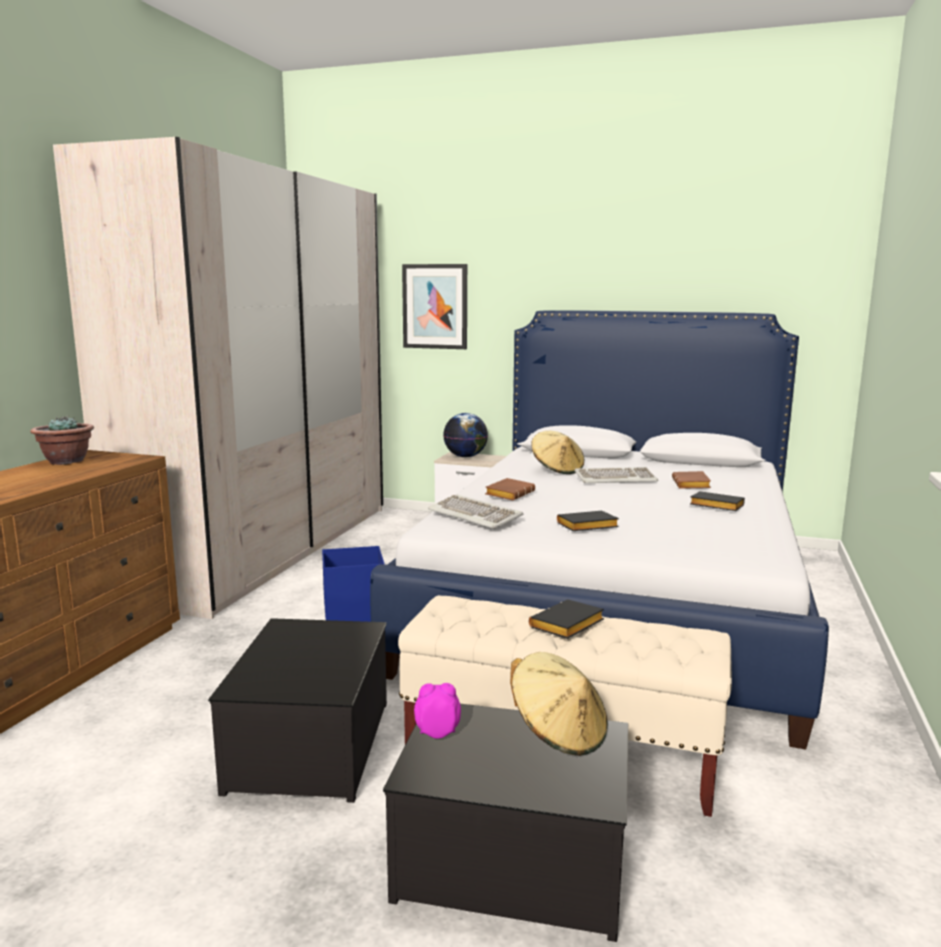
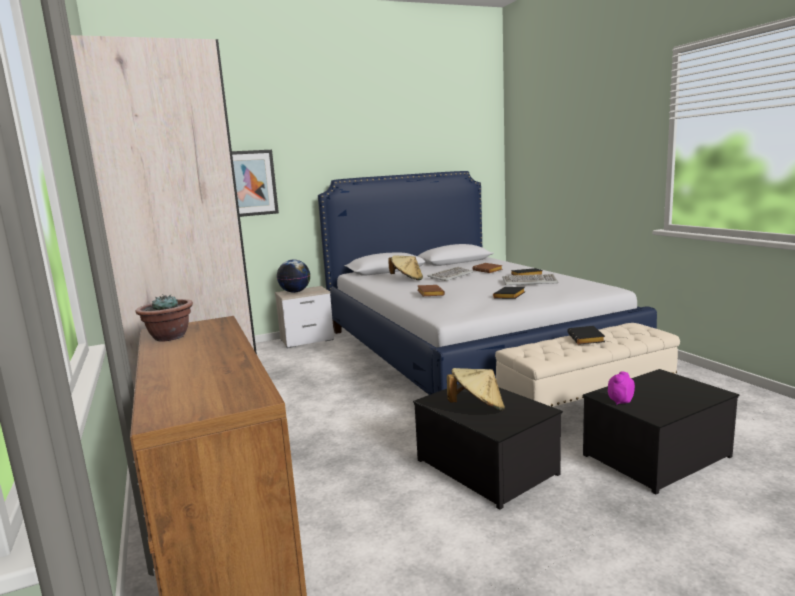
camera: 40 degrees left, 0 degrees up
(353, 613) = (352, 406): blue storage box -> none
(475, 515) = (452, 305): keyboard -> keyboard (529, 282)
(558, 733) = (653, 381): beige hat -> beige hat (477, 408)

